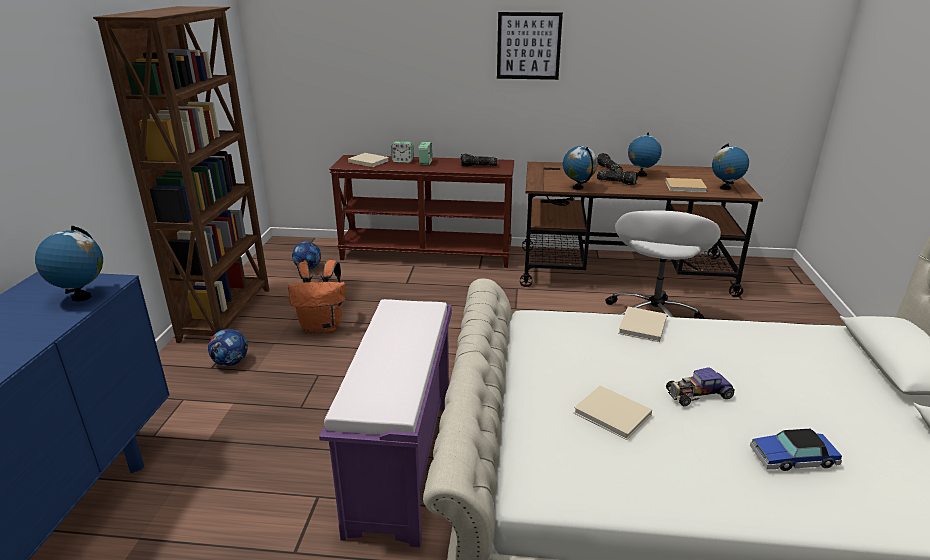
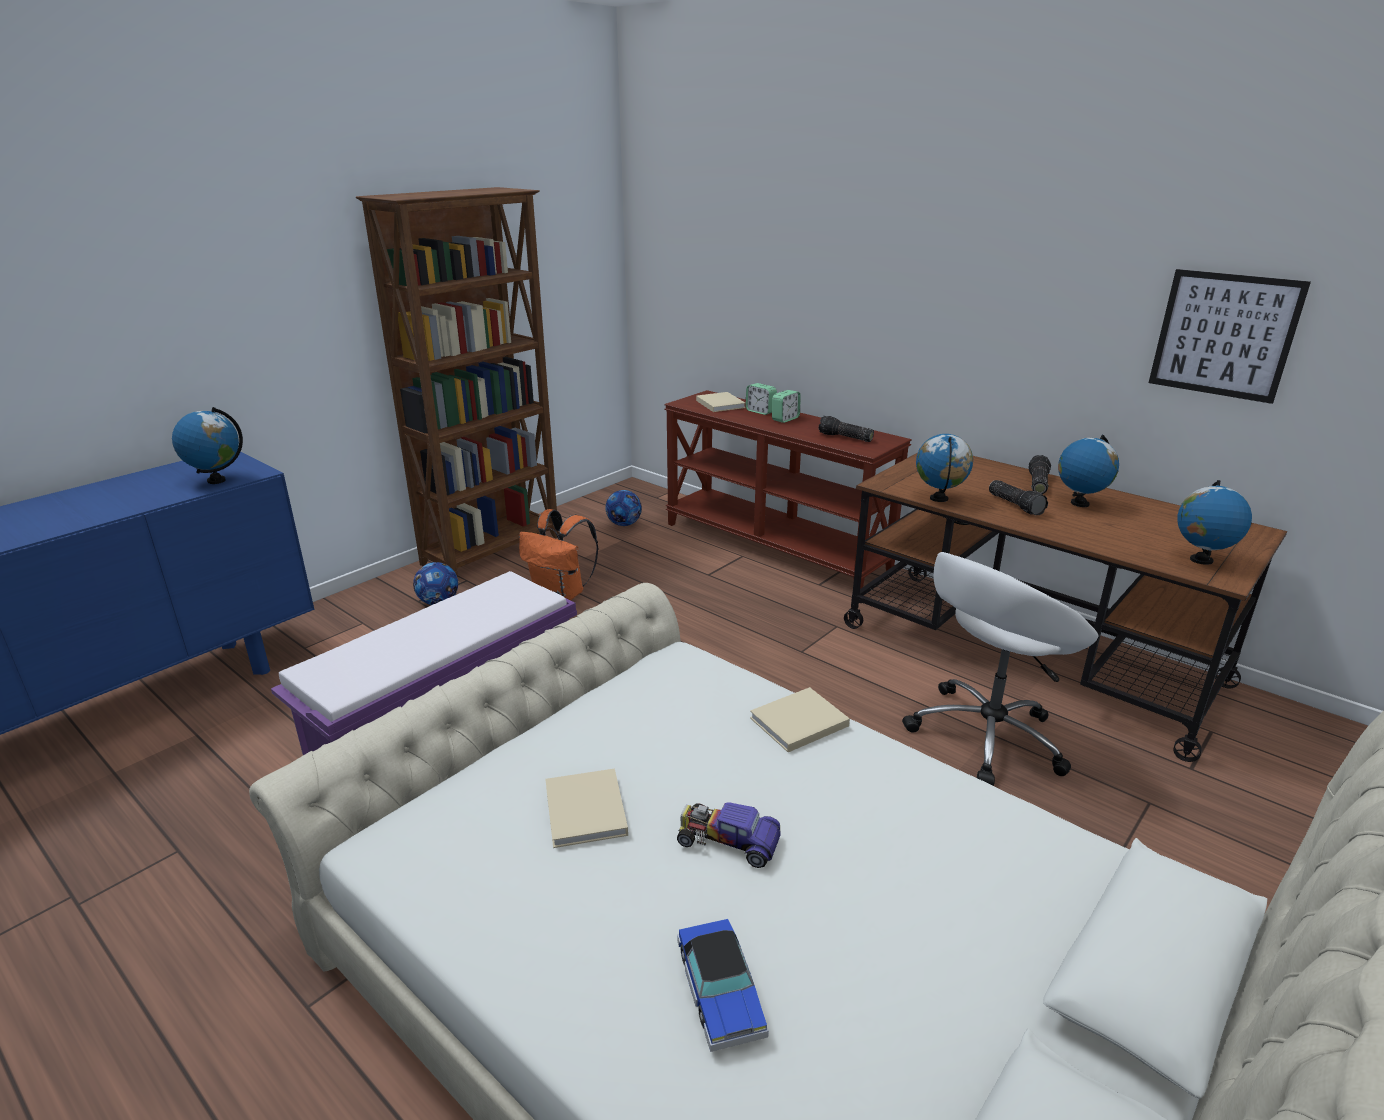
camera: 35 degrees right, 0 degrees up
(528, 46) = (951, 269): picture -> picture (1224, 335)
(686, 187) = (1127, 540): beige book -> none
(793, 458) = (720, 991): toy car -> toy car turned 135 degrees counterclockwise

